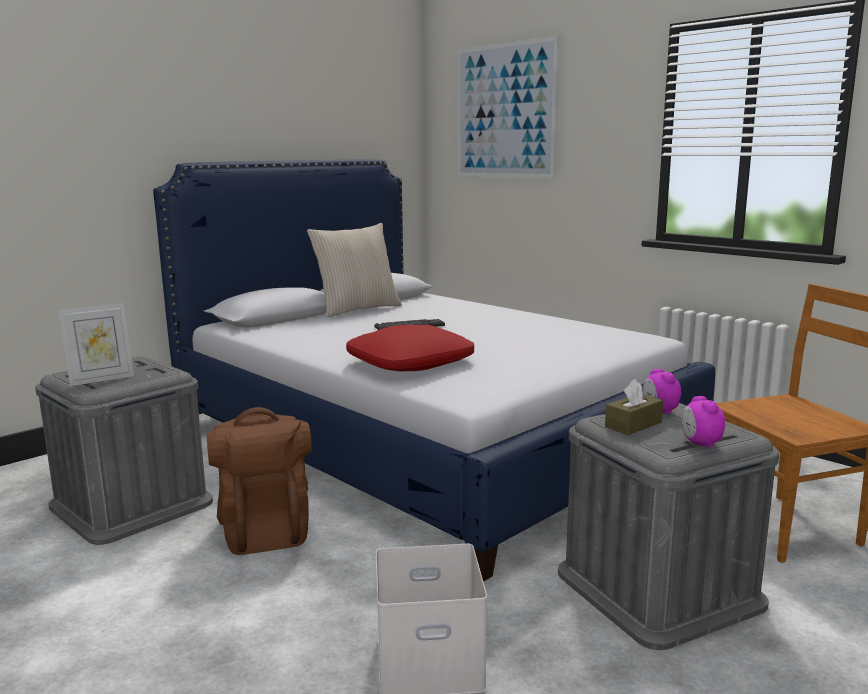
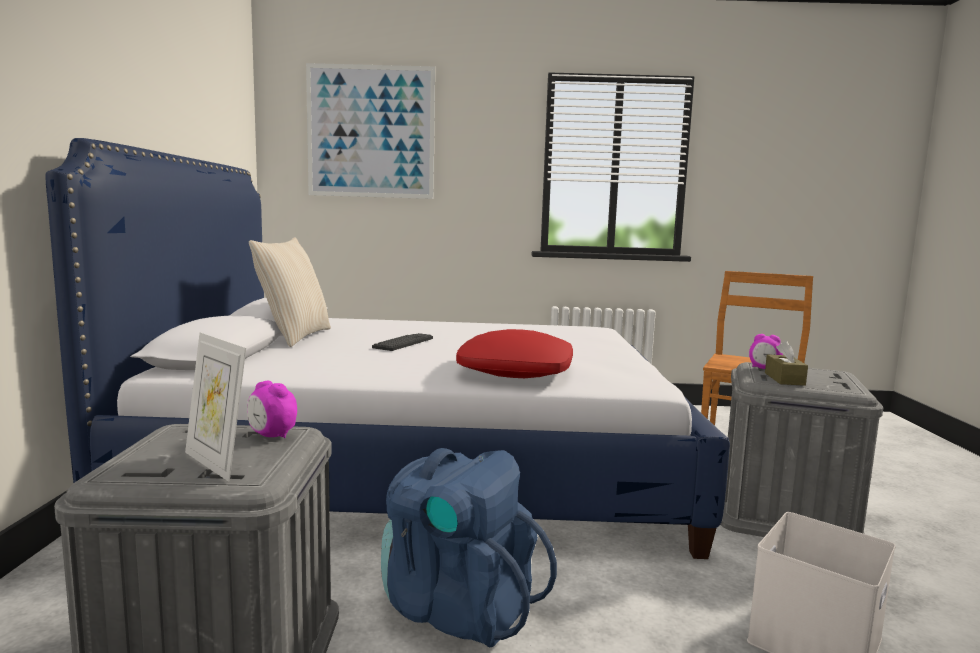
camera: 45 degrees left, 5 degrees down
(101, 379) = (216, 463): picture frame -> picture frame turned 120 degrees clockwise
(265, 529) = (457, 607): brown backpack -> blue backpack
(700, 444) = (844, 381): alarm clock -> alarm clock (272, 435)

